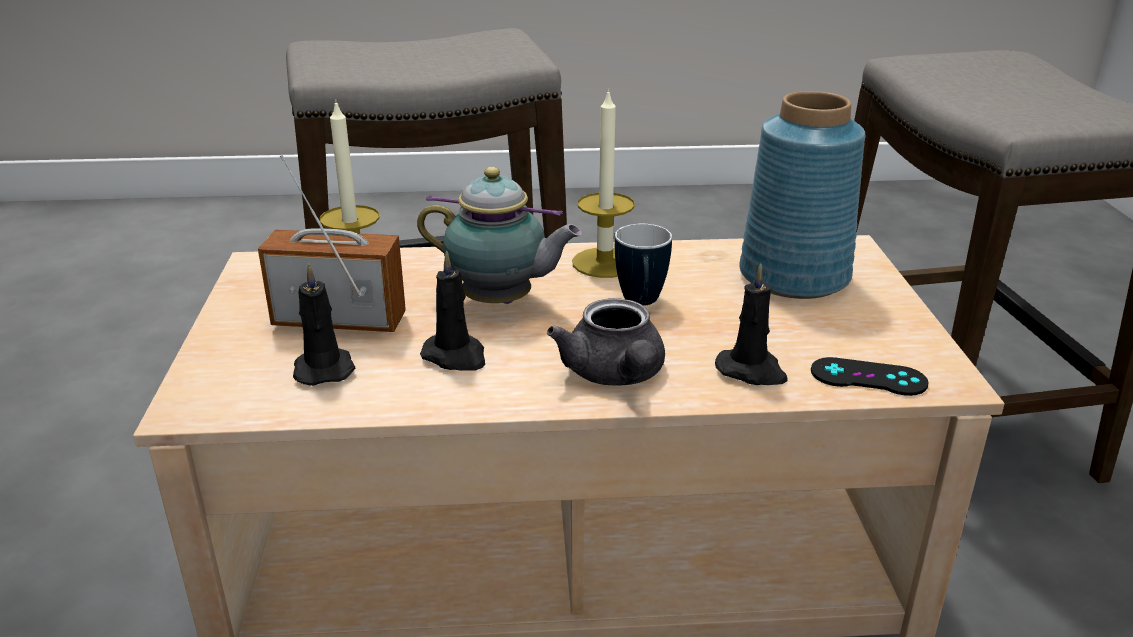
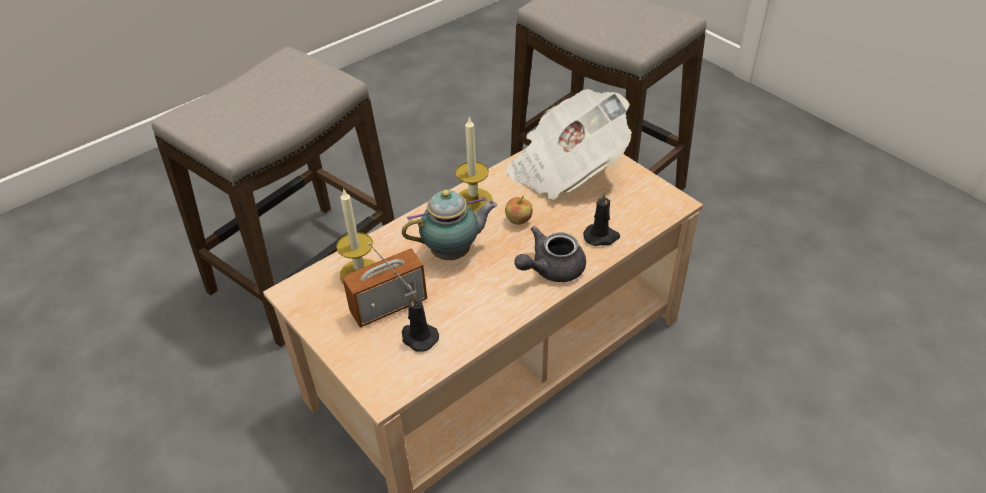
camera: 35 degrees left, 15 degrees up
(456, 356) = (471, 296): black candle -> none
(615, 375) = (551, 269): grey teapot -> grey teapot turned 105 degrees clockwise
(641, 304) = (518, 220): mug -> apple
(792, 276) = (566, 168): blue vase -> newspaper
(868, 377) = (647, 216): black game controller -> none

